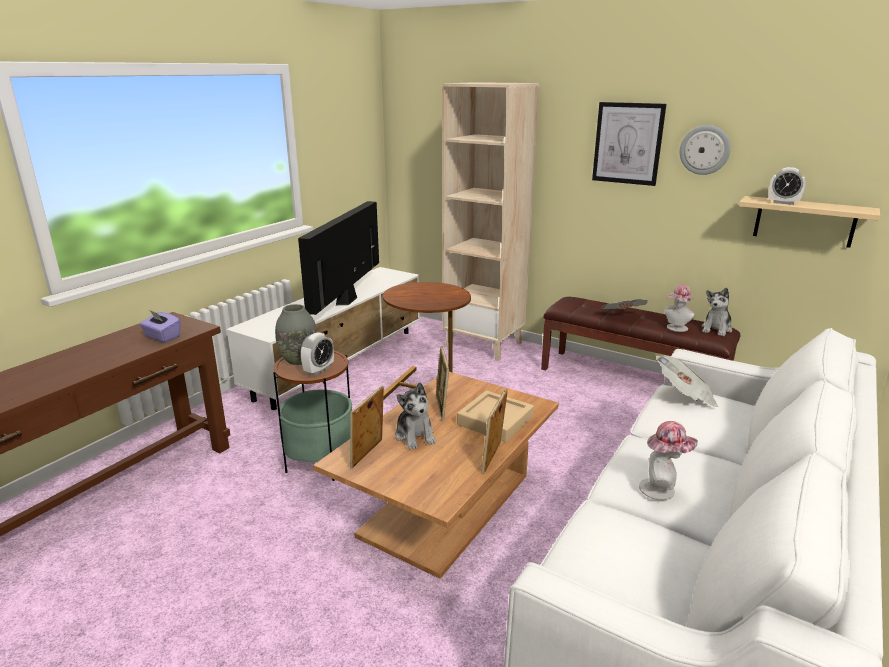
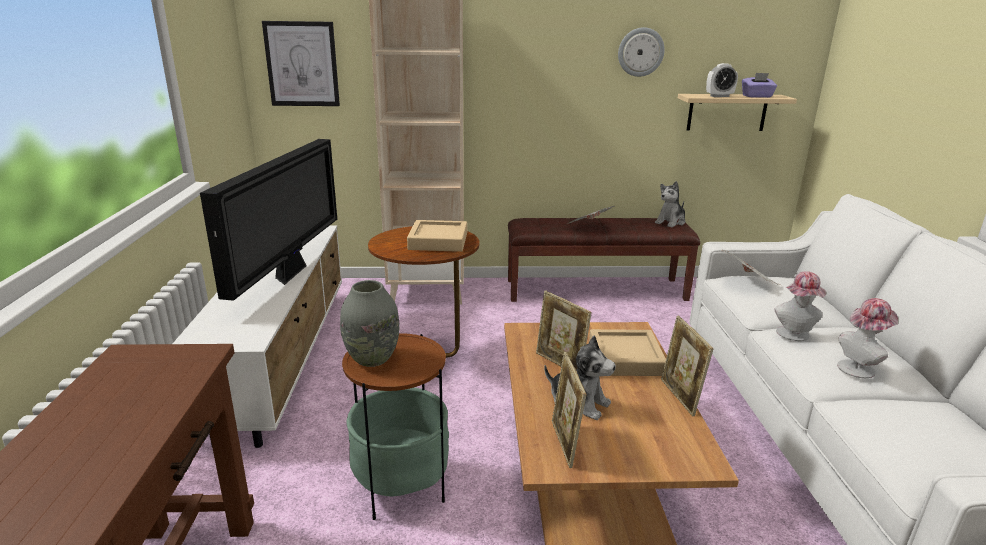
camera: 35 degrees left, 0 degrees up
(162, 337) = (161, 386): purple tissue box -> purple tissue box (757, 96)
(319, 370) = (419, 362): alarm clock -> none
(346, 300) = (291, 273): television -> television turned 150 degrees counterclockwise
(436, 296) = (438, 241): none -> beige tray
(628, 143) = (565, 49): picture -> picture (302, 64)
(676, 328) = (643, 228): hat -> hat (794, 335)
(716, 329) = (670, 222): plush toy -> plush toy turned 45 degrees clockwise

